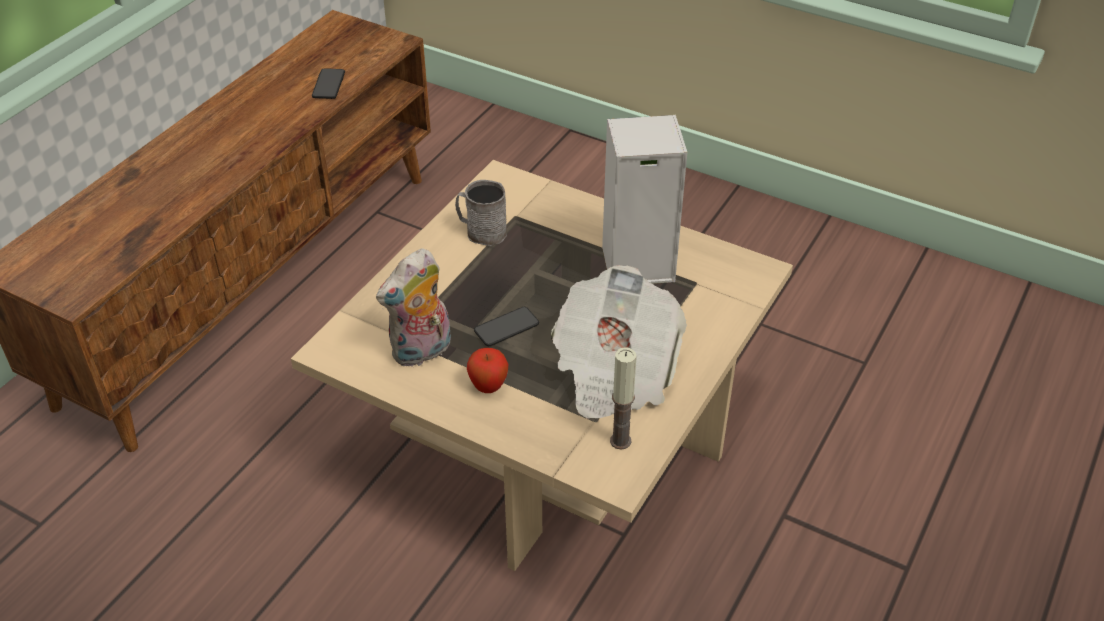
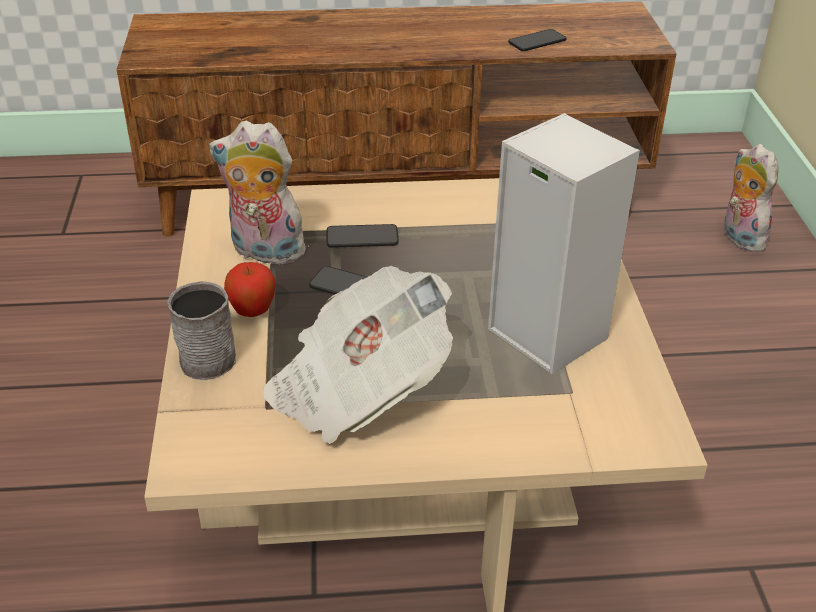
camera: 55 degrees right, 5 degrees down
(455, 295) = (362, 237): none -> phone
(481, 232) = (470, 213): grey mug -> grey mug (206, 354)
(498, 147) = (739, 237): none -> plush toy
(620, 441) = (250, 440): candle -> none

